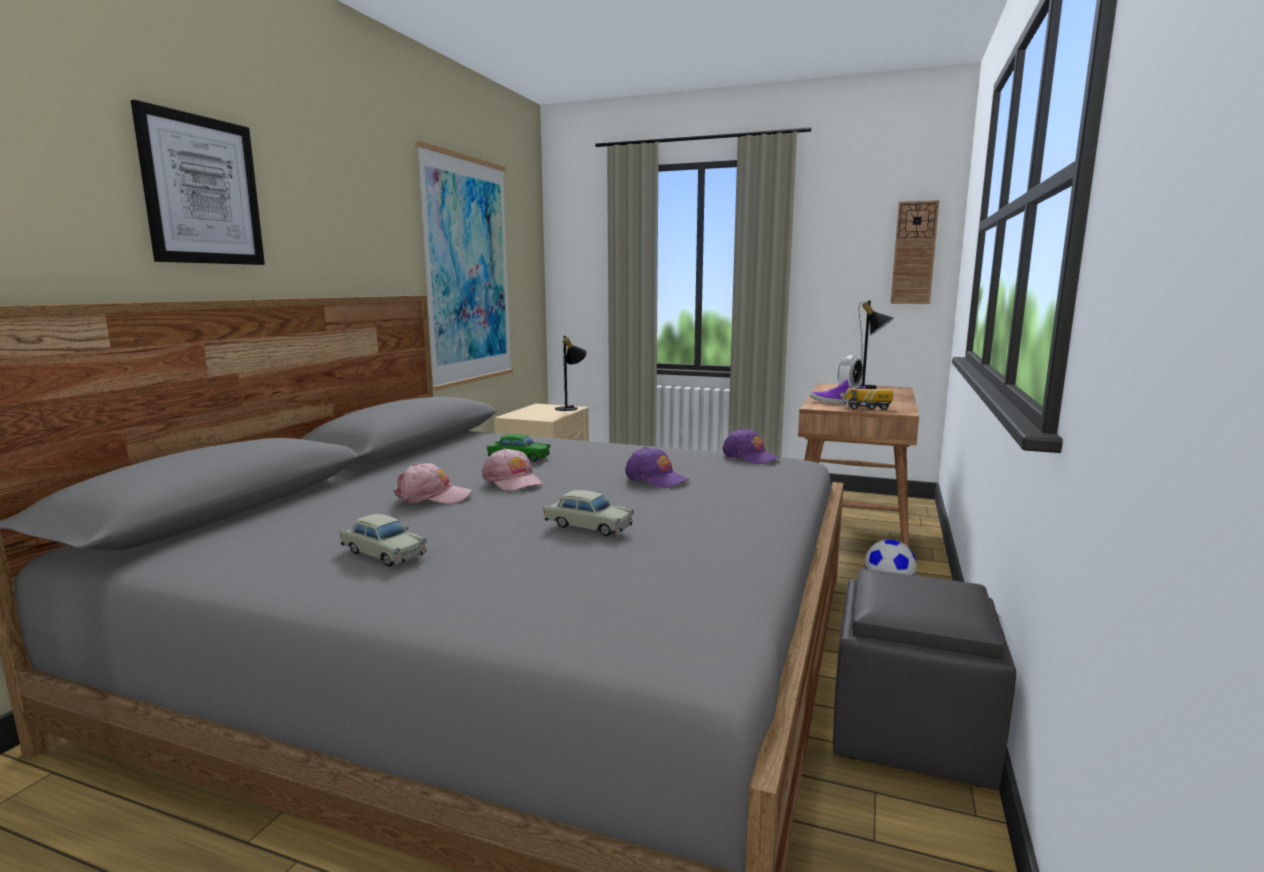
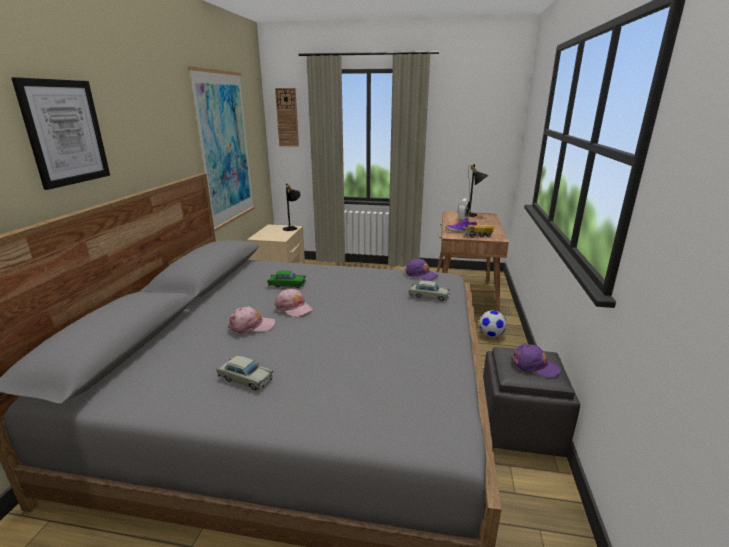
camera: 10 degrees left, 10 degrees up
(588, 526) = (357, 346): beige toy car -> beige toy car (429, 296)
(656, 479) = (375, 298): purple cap -> purple cap (534, 365)
(914, 253) = (497, 131): wall clock -> wall clock (287, 117)

